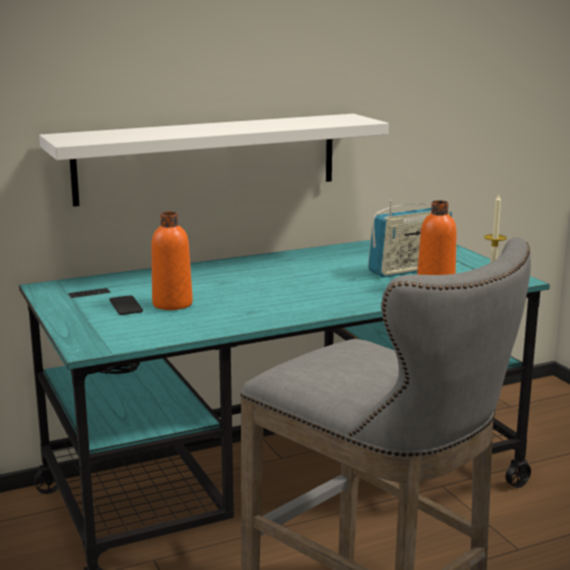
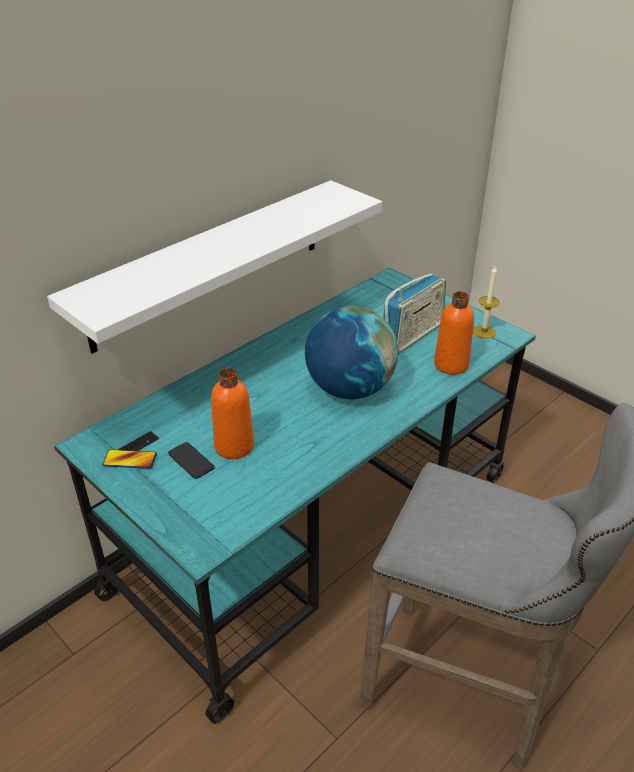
camera: 20 degrees left, 20 degrees up
(73, 298) = (130, 460): none -> phone
(315, 289) = (349, 389): none -> globe

